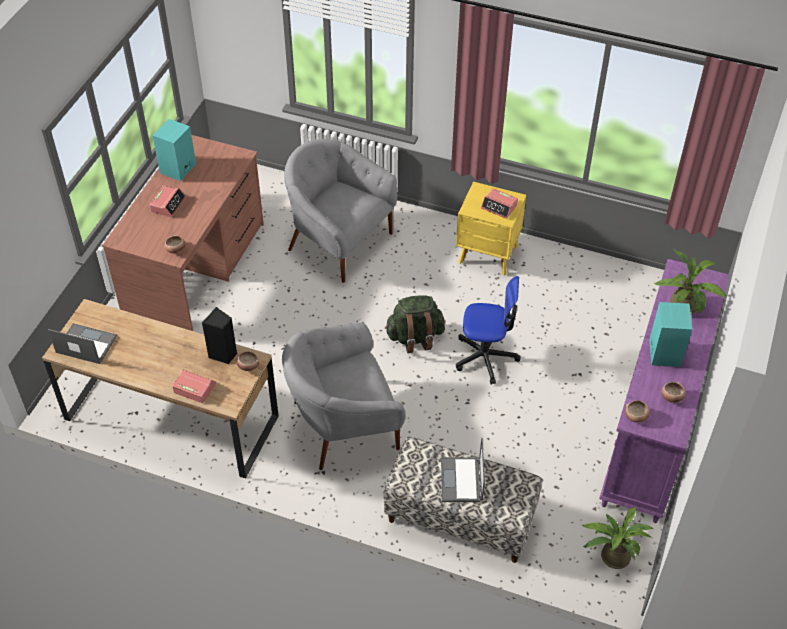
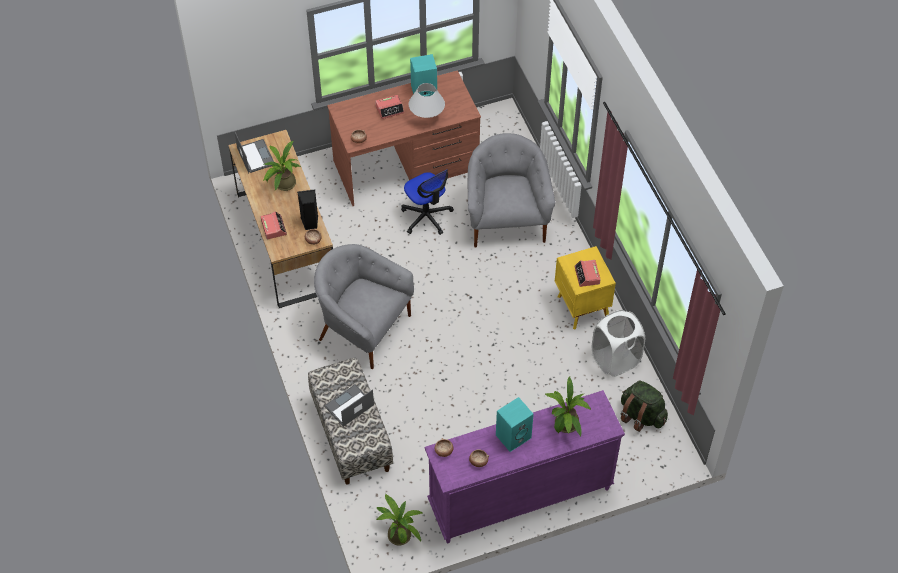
camera: 50 degrees right, 5 degrees up
(150, 346) = (283, 185): none -> potted plant
(211, 186) = (427, 117): none -> white table lamp
(415, 337) = (468, 316): green backpack -> green backpack (641, 415)
(485, 357) = (490, 365): office chair -> office chair (426, 217)
(565, 270) = (615, 360): none -> white laundry basket

